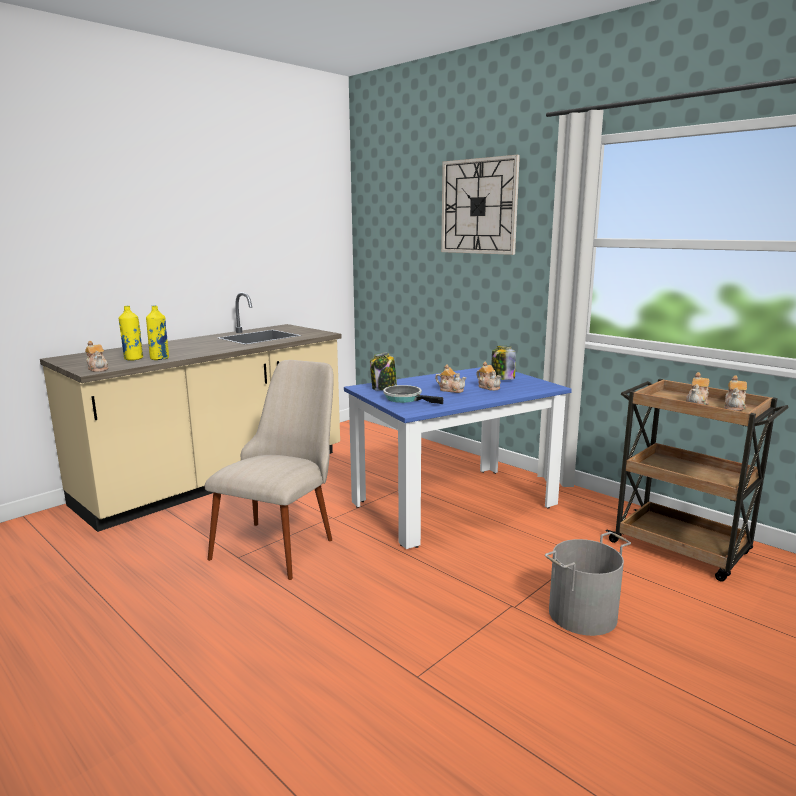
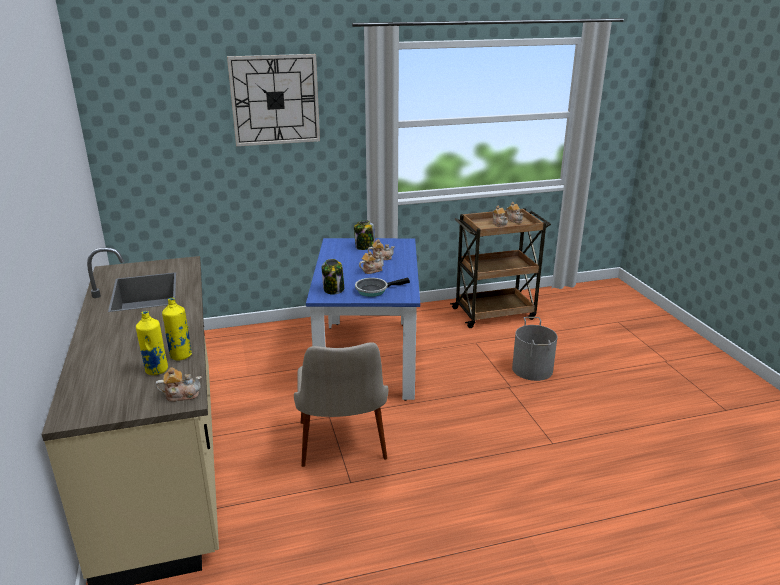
camera: 60 degrees left, 10 degrees up
(283, 540) = (343, 451): beige chair -> beige chair turned 150 degrees counterclockwise

